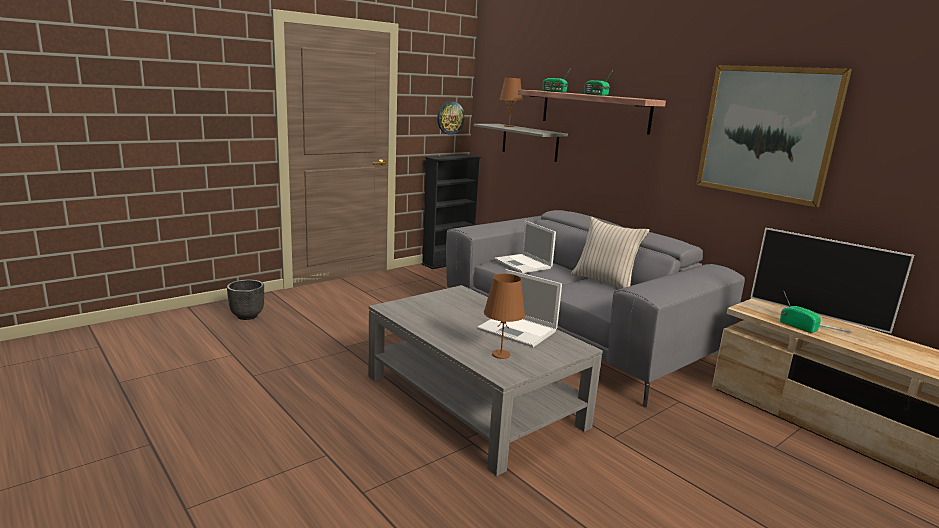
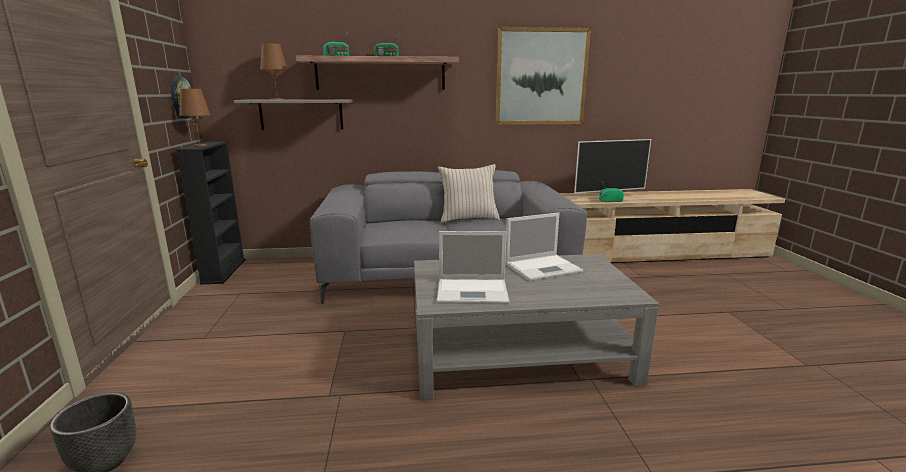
camera: 55 degrees left, 0 degrees up
(501, 355) = (591, 286): brown table lamp -> brown table lamp (200, 145)
(523, 264) = (397, 228): laptop -> laptop (474, 291)

